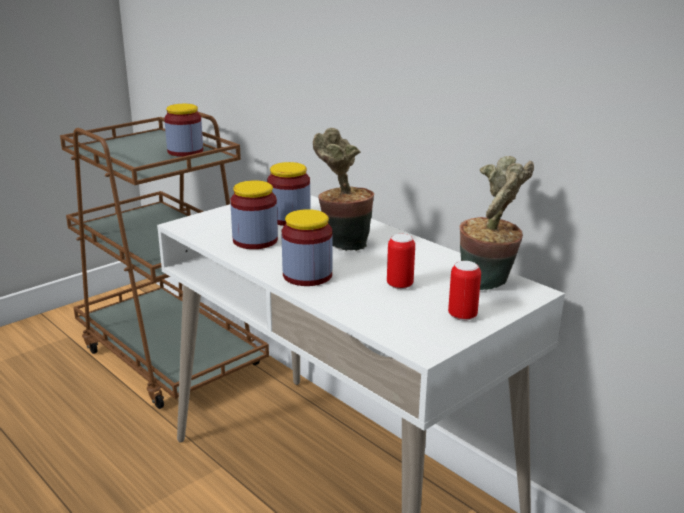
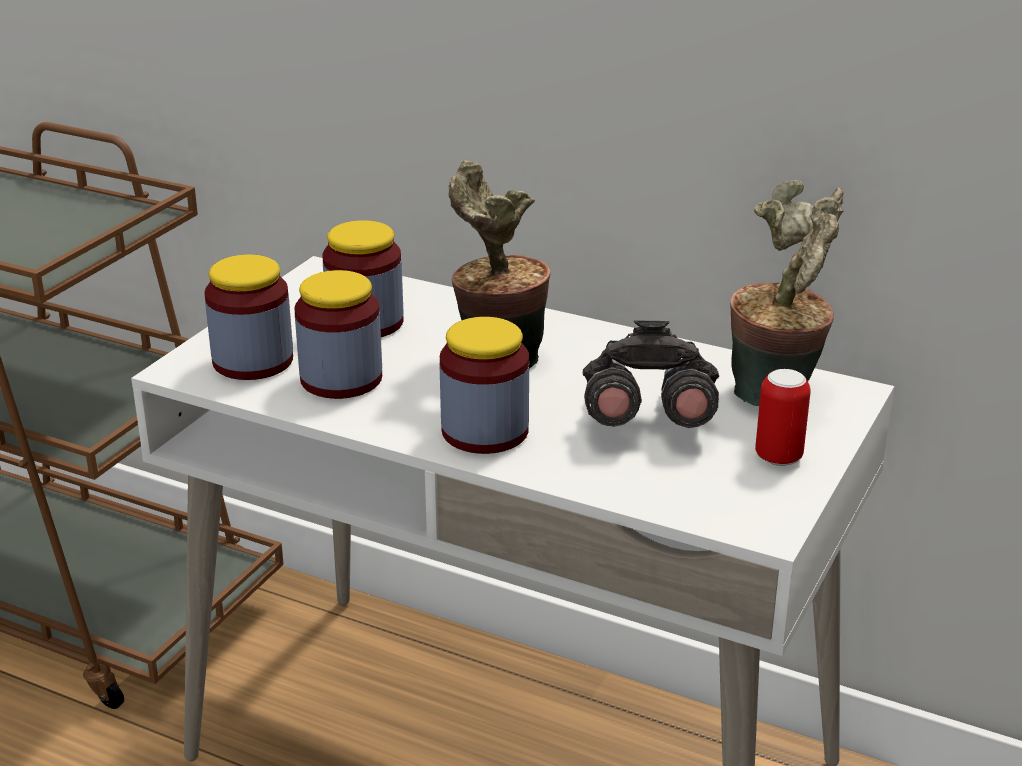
camera: 20 degrees left, 5 degrees up
(185, 151) = (79, 212): jar -> jar (253, 361)
(399, 285) = (645, 420): can -> grey binoculars

